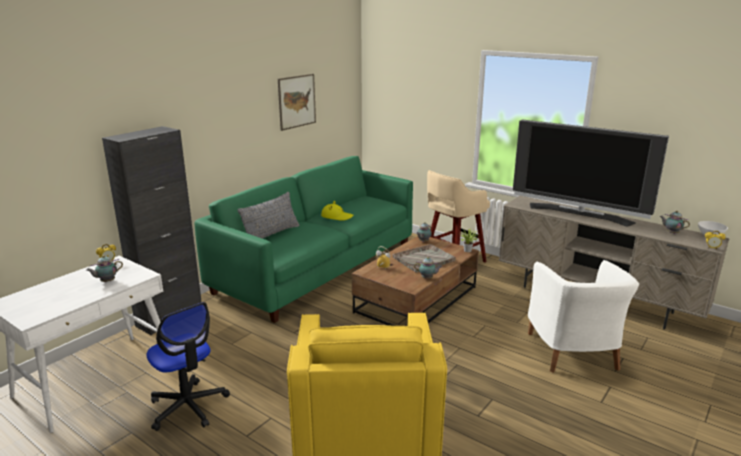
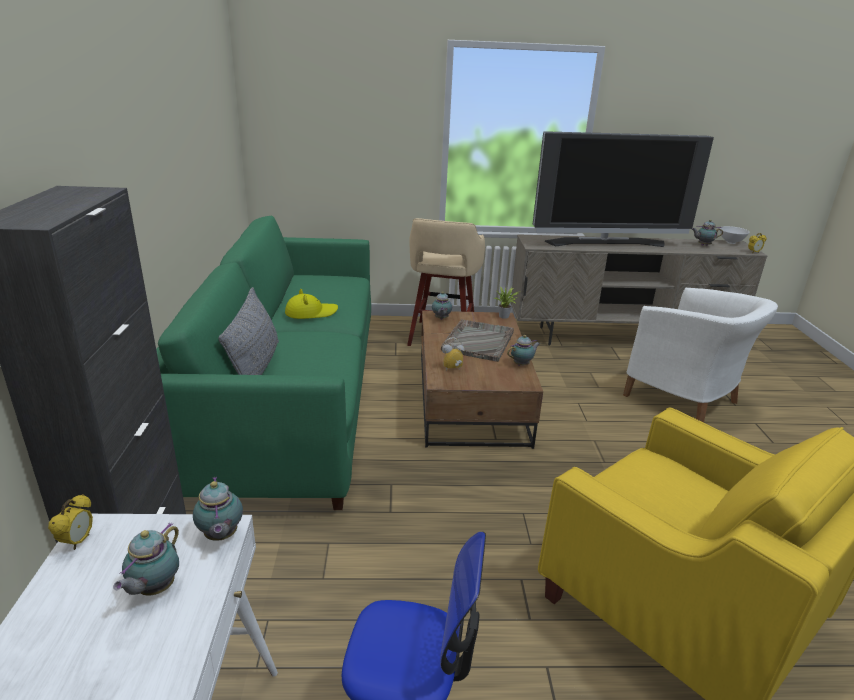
camera: 40 degrees left, 5 degrees up
(142, 276) = (221, 536): none -> teapot
(297, 101) = (194, 128): picture -> none

